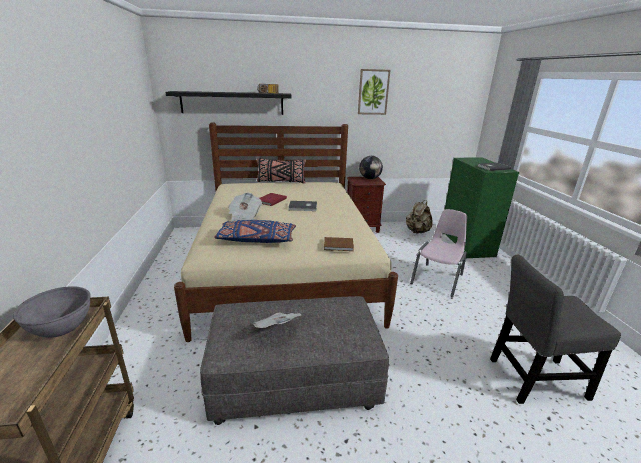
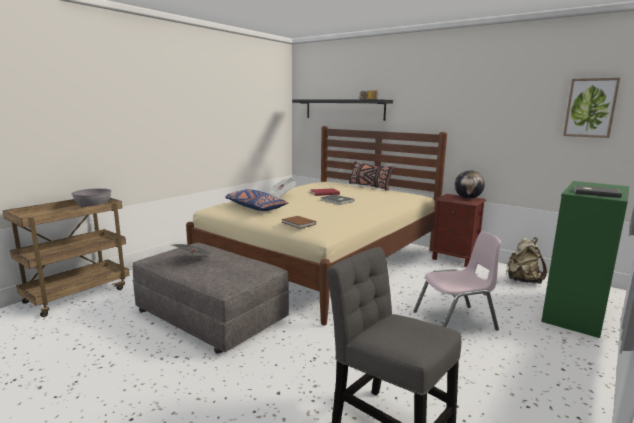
camera: 45 degrees right, 10 degrees down
(373, 92) = (482, 96): picture -> picture (590, 108)

